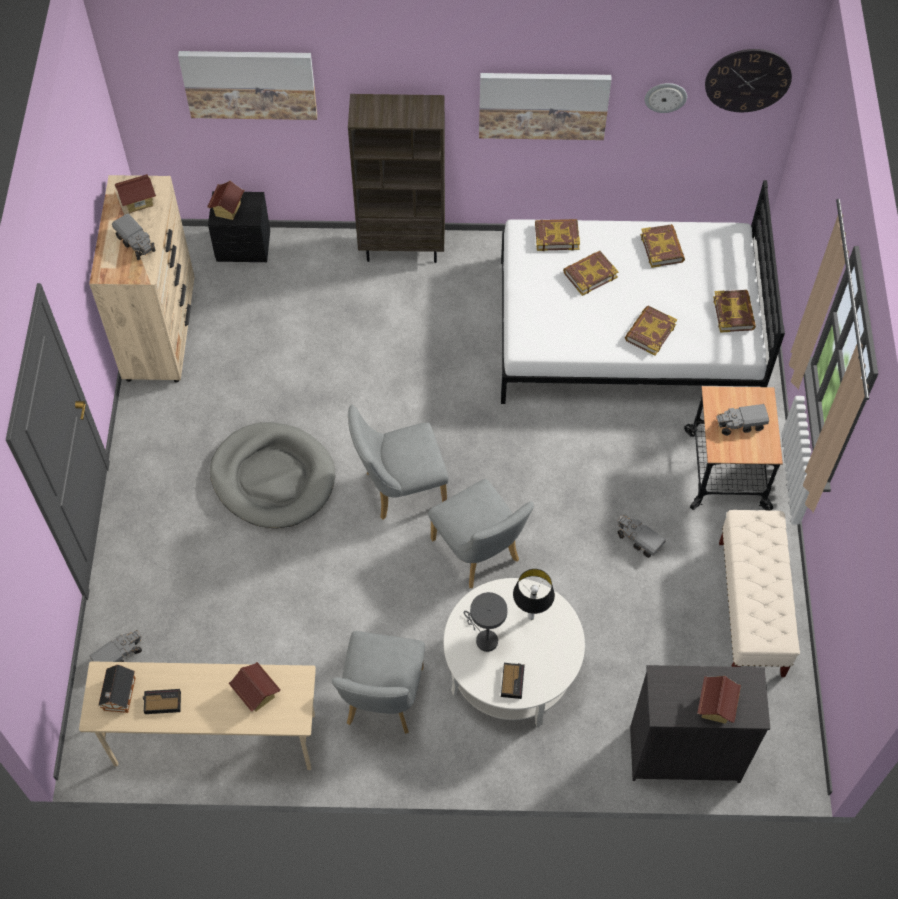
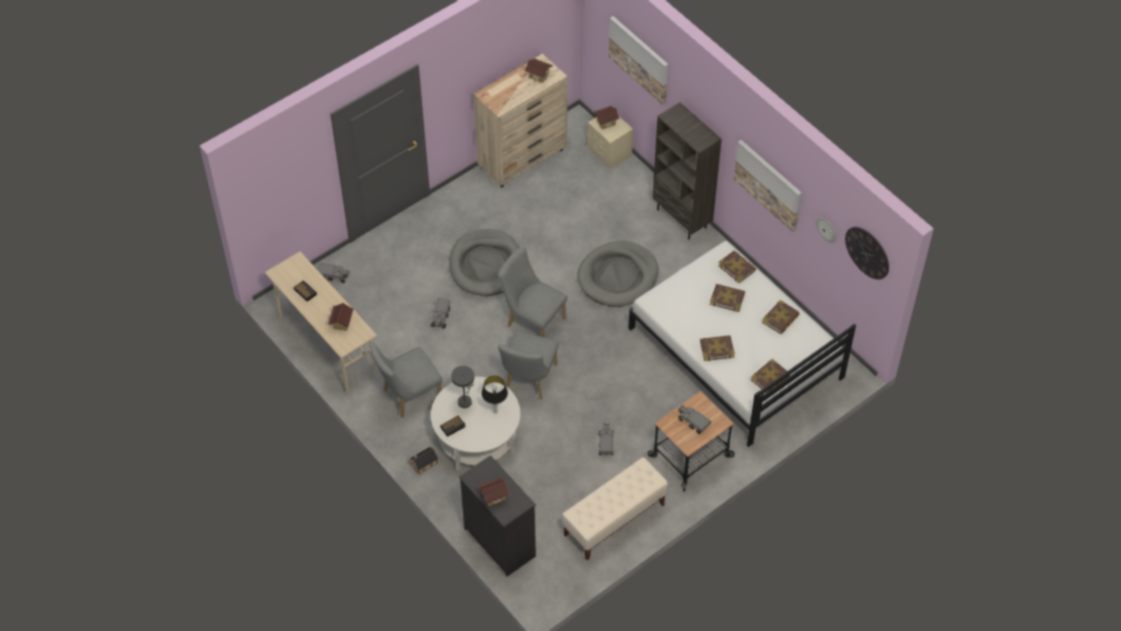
camera: 50 degrees right, 5 degrees down
(118, 696) = (293, 274): toy house -> toy house (423, 464)
(136, 243) = (514, 93): toy truck -> toy truck (441, 318)
(243, 246) = (609, 152): black nightstand -> beige nightstand
(420, 362) = (618, 276): none -> grey dog bed

